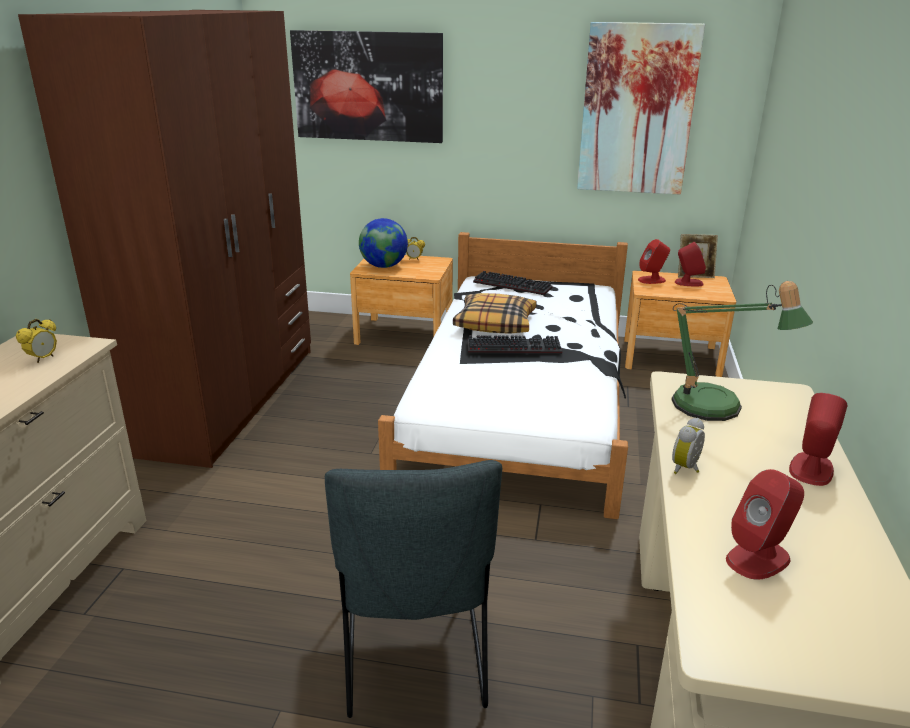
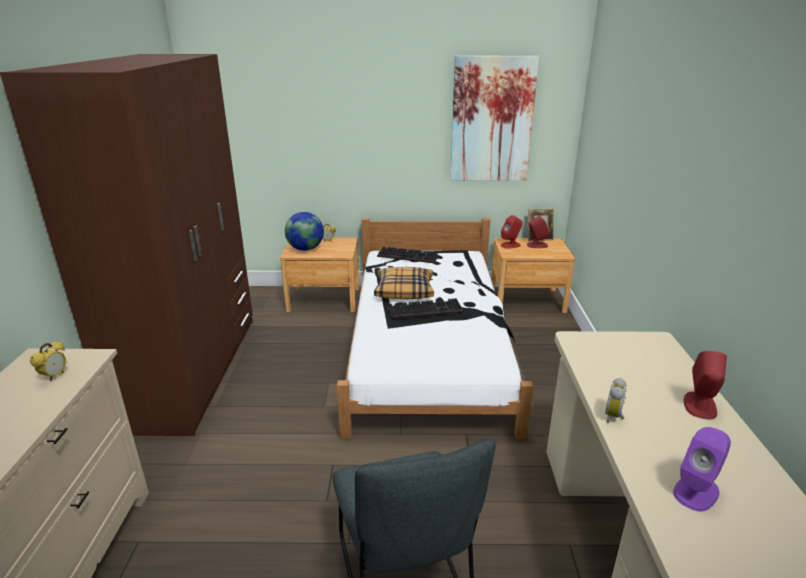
camera: 10 degrees left, 0 degrees up
(368, 86) = (282, 109): picture -> none
(716, 410) = (614, 361): table lamp -> none
(758, 558) = (696, 491): red speaker -> purple speaker

